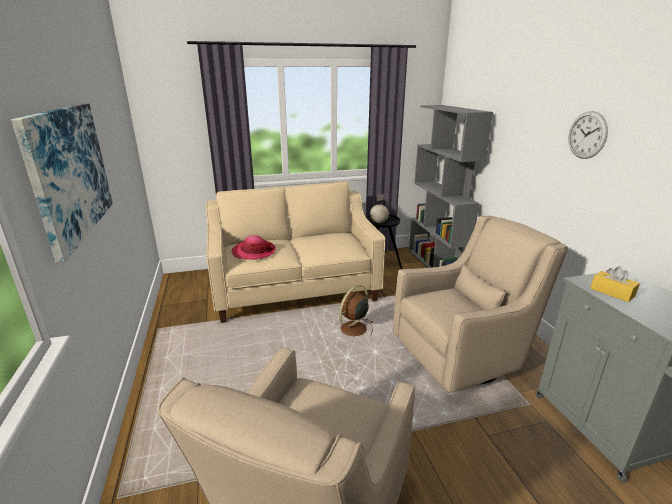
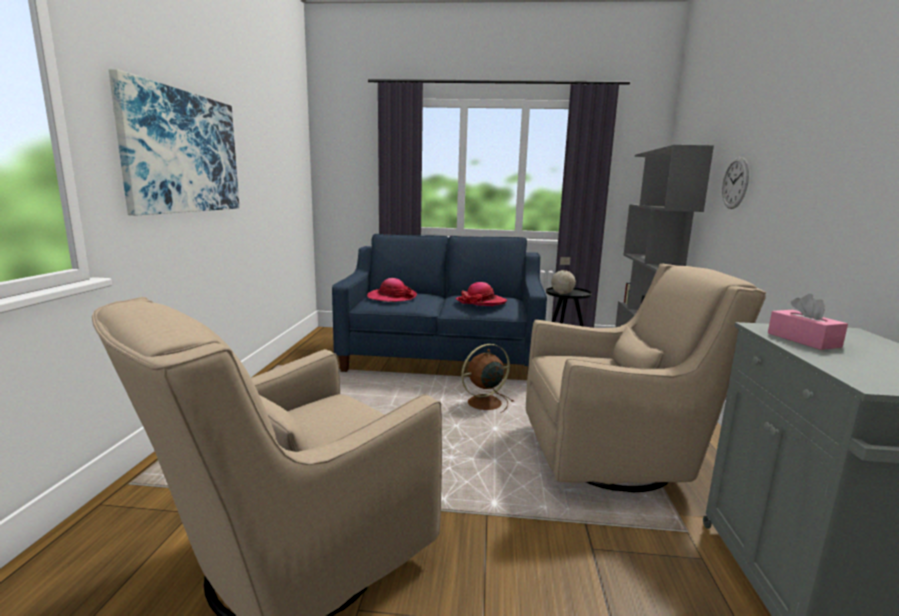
camera: 20 degrees right, 10 degrees down
(294, 288) = (442, 357): beige sofa -> blue sofa
(329, 245) = (481, 302): none -> hat
(587, 135) = (818, 141): wall clock -> wall clock (735, 183)
(612, 292) = (803, 340): yellow tissue box -> pink tissue box

